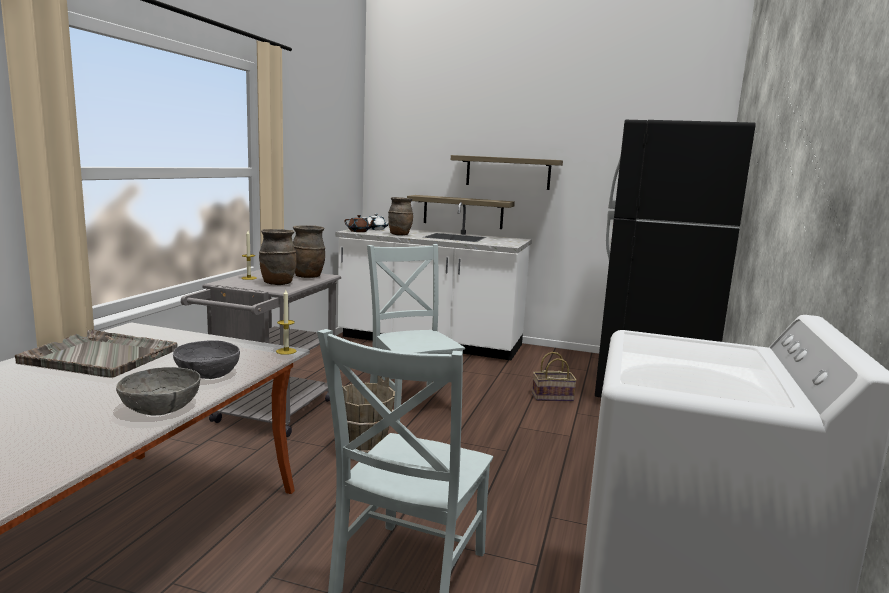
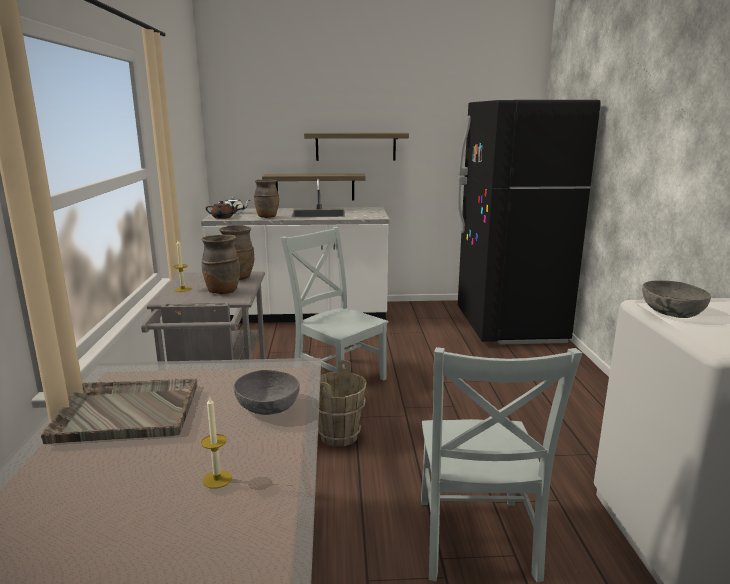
camera: 20 degrees left, 5 degrees up
(160, 407) = (278, 457): grey bowl -> grey bowl (672, 313)
(286, 351) = (304, 364): candle -> candle (217, 479)
(553, 397) = (446, 348): basket -> none

